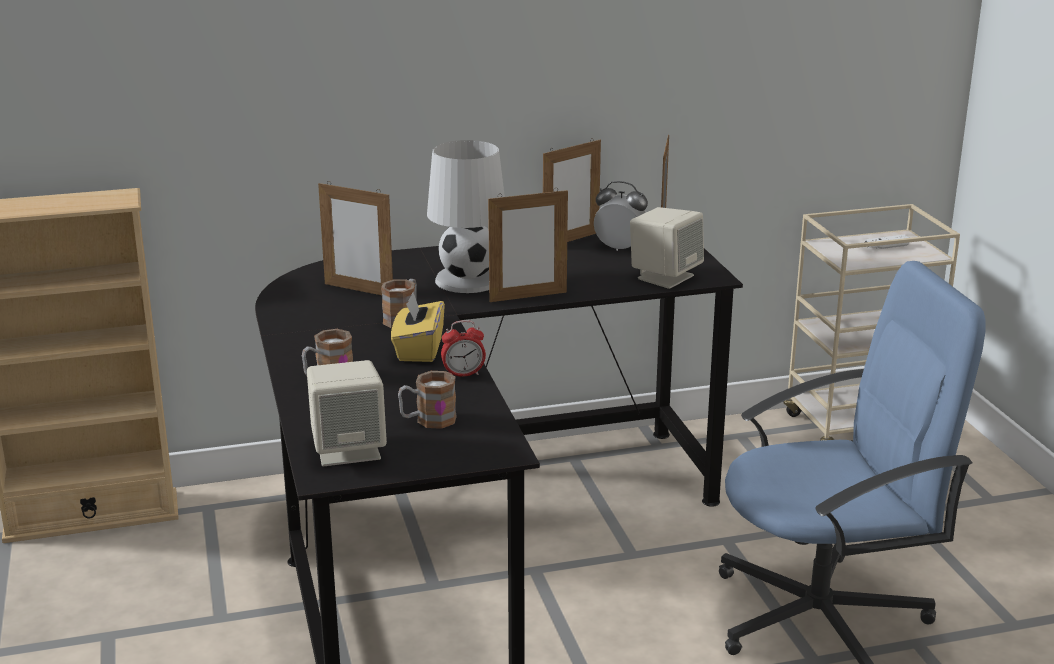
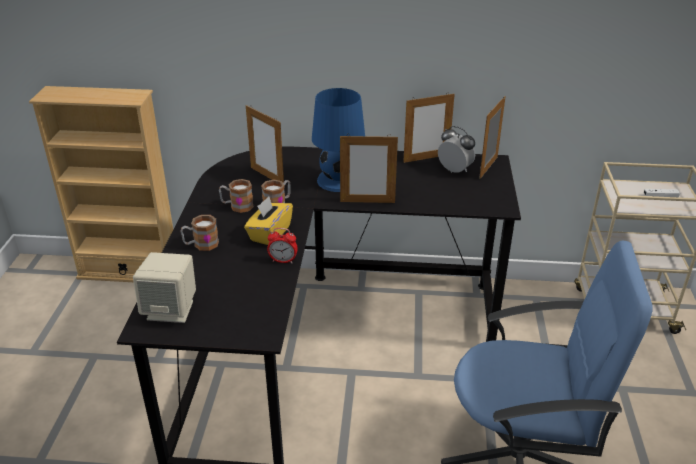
camera: 20 degrees right, 10 degrees up
(428, 420) = (235, 296): mug -> mug (237, 206)
(468, 280) = (338, 180): white table lamp -> blue table lamp
(665, 277) = (469, 201): beige speaker -> none

